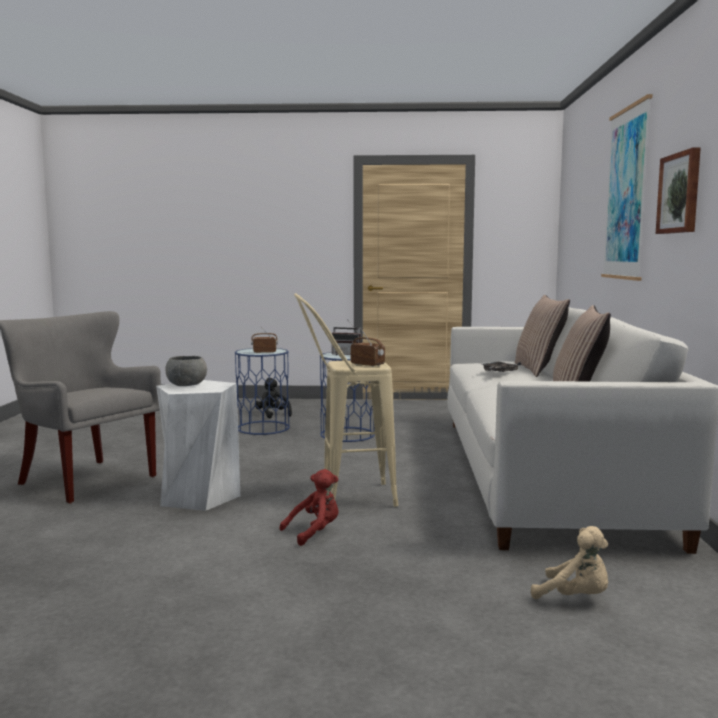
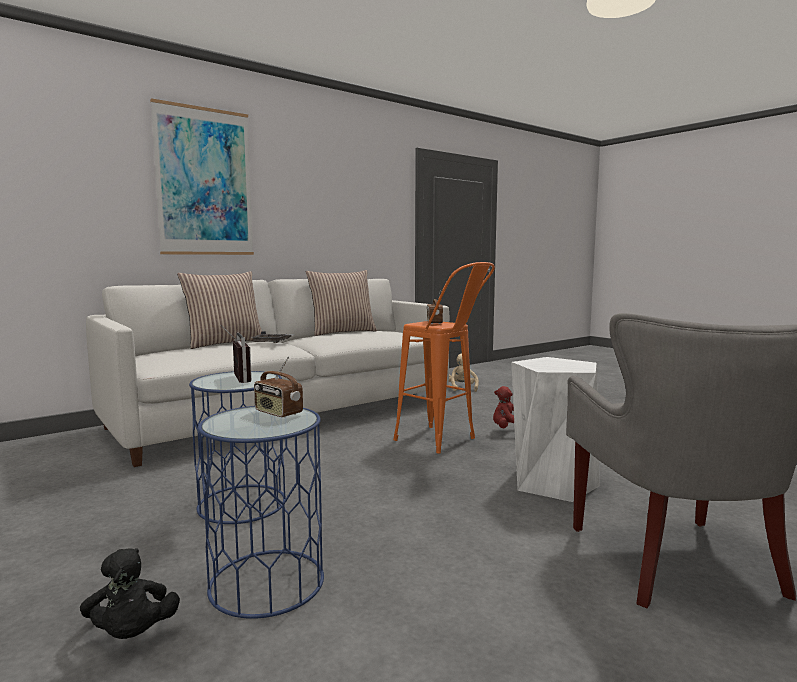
camera: 130 degrees left, 0 degrees up
(187, 385) = (564, 366): grey bowl -> none
(272, 415) = (132, 634): black plush toy -> black plush toy turned 45 degrees counterclockwise
(344, 497) = (444, 442): beige stool -> orange stool
(680, 193) = (305, 198): picture -> none

